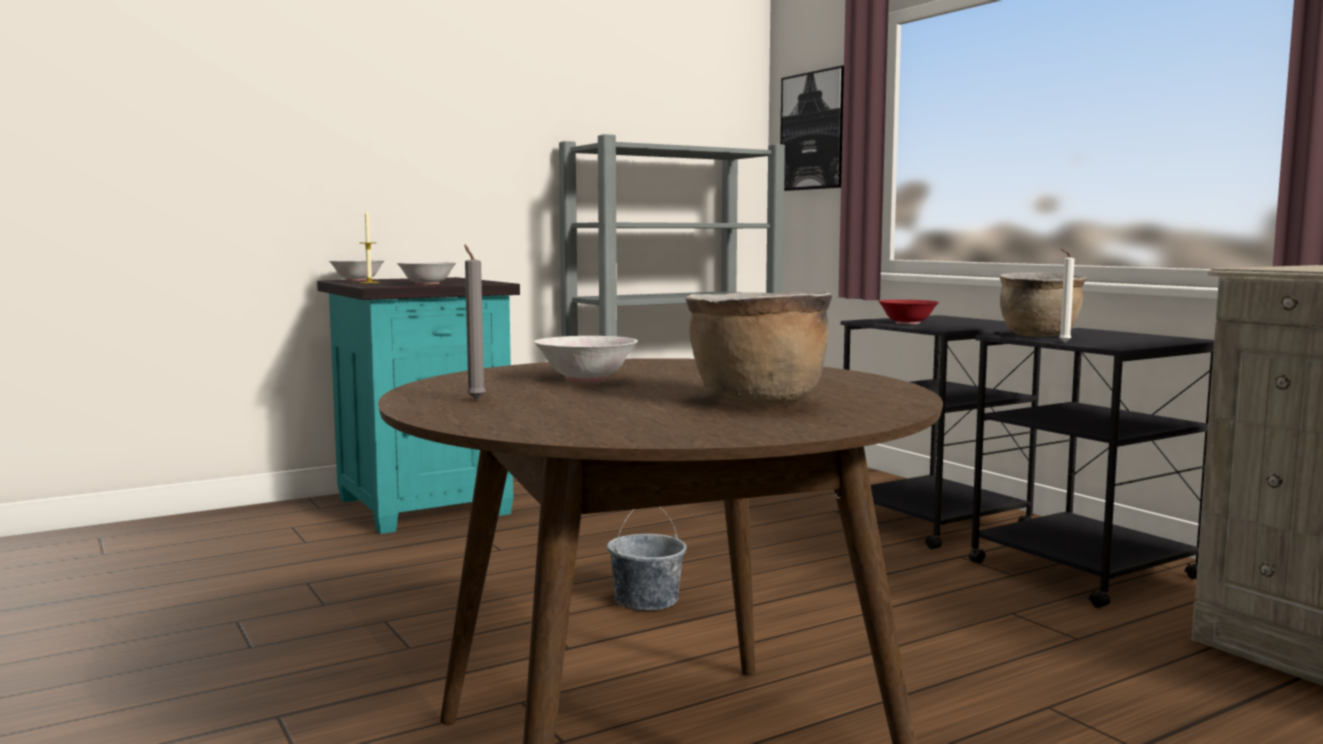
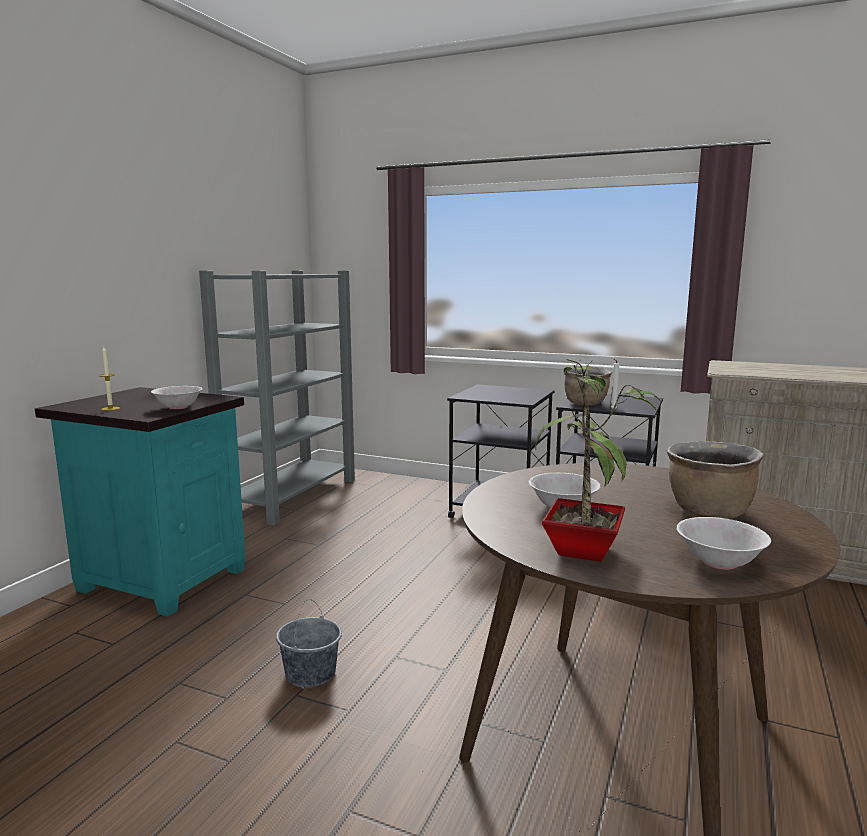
camera: 35 degrees left, 5 degrees up
(357, 280) = (80, 405): white bowl -> white bowl (719, 562)
(475, 399) = (587, 551): grey candle -> potted plant
(646, 600) = (436, 616): grey bucket -> grey bucket (310, 673)
(815, 131) = (356, 259): picture -> none
(907, 323) = (490, 397): red bowl -> none

